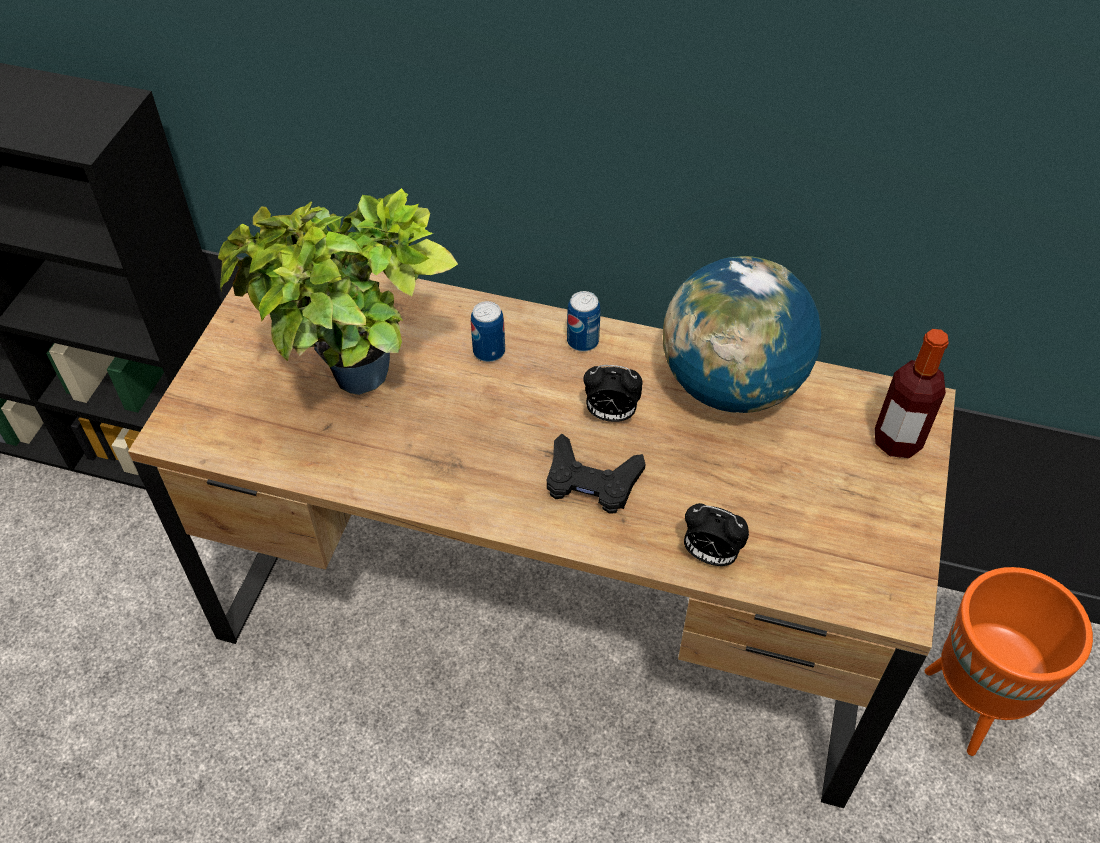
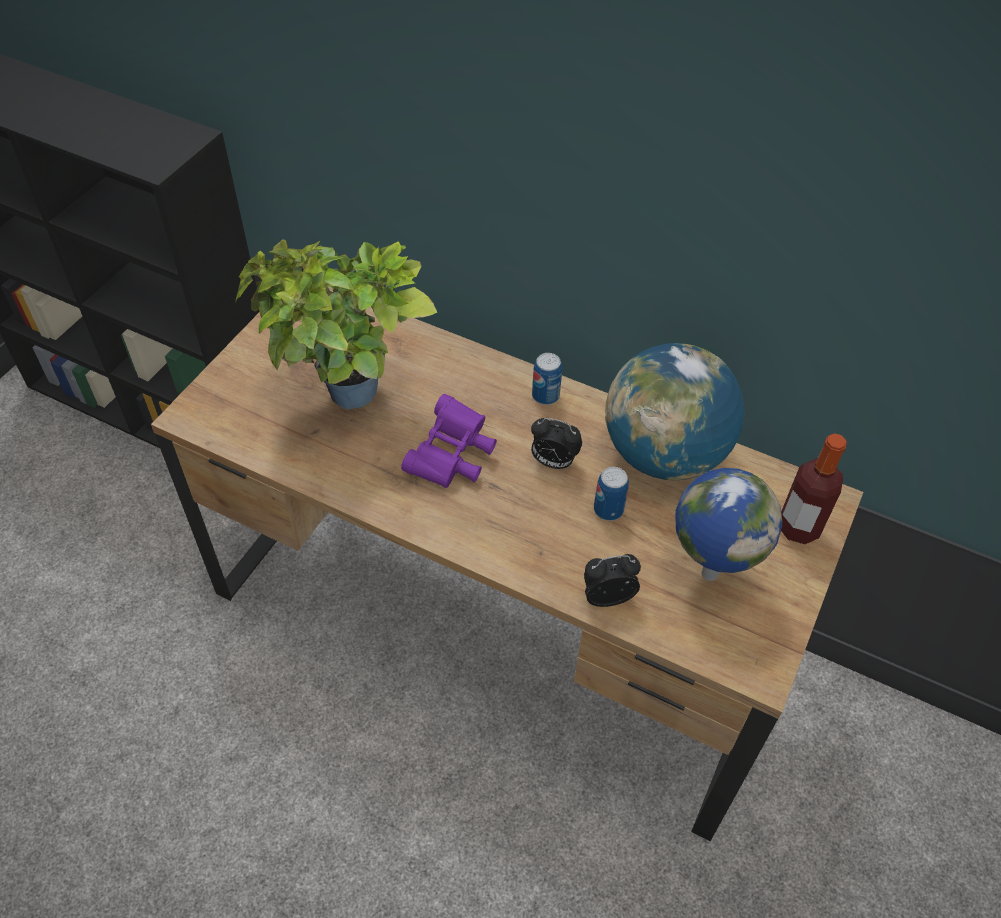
camera: 10 degrees right, 0 degrees up
(489, 351) = (464, 391): can -> can (608, 510)
(494, 429) = (452, 457): none -> purple binoculars
(591, 481) = (522, 515): black game controller -> none
(710, 555) = (607, 596): alarm clock -> alarm clock turned 135 degrees clockwise
(813, 507) = (708, 572): none -> globe
(972, 703) = (847, 773): orange planter -> none

